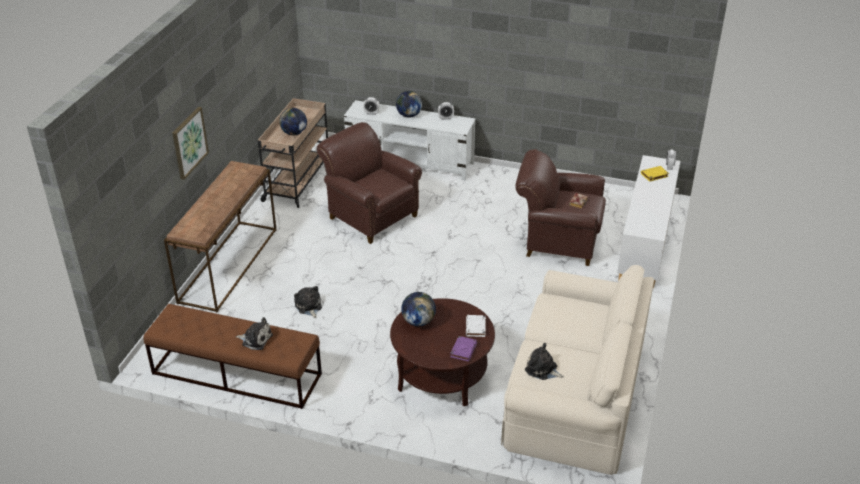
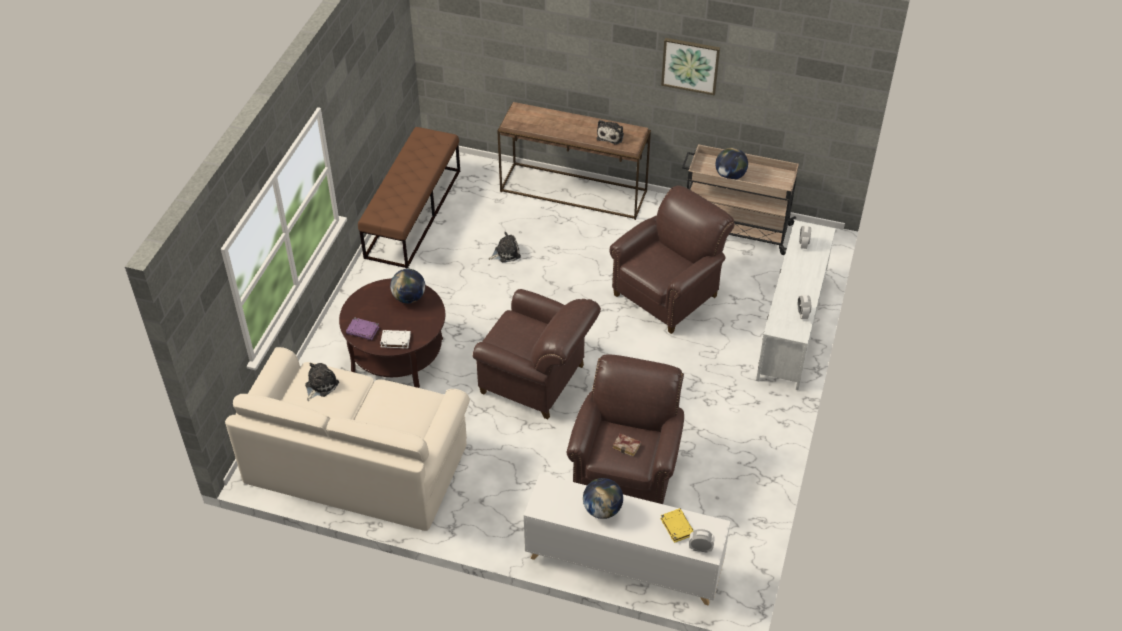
camera: 90 degrees right, 10 degrees up
(189, 142) = (583, 62): picture -> picture (690, 65)
(255, 339) = (400, 192): plush toy -> plush toy (611, 136)
(409, 115) = (803, 278): globe -> globe (602, 509)
(471, 286) = (537, 380): none -> brown armchair

